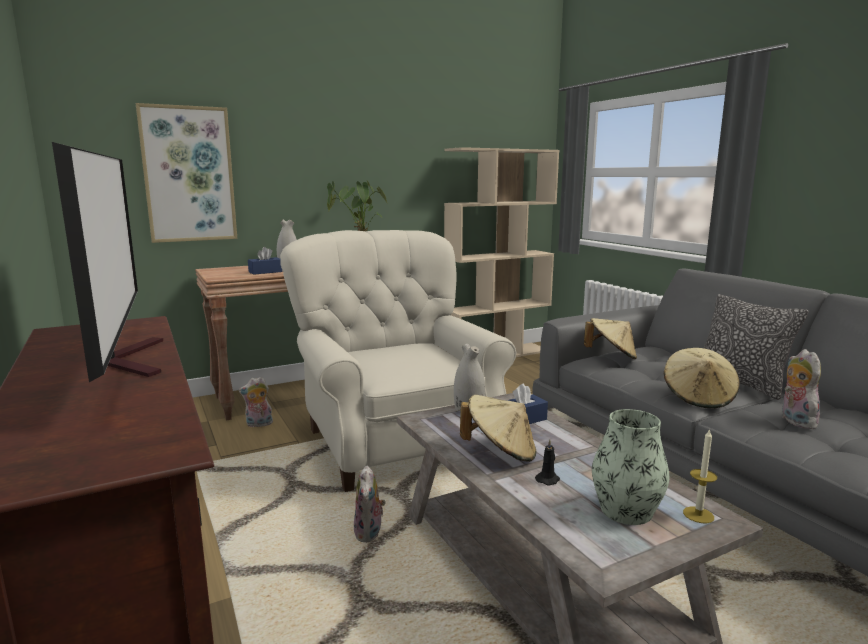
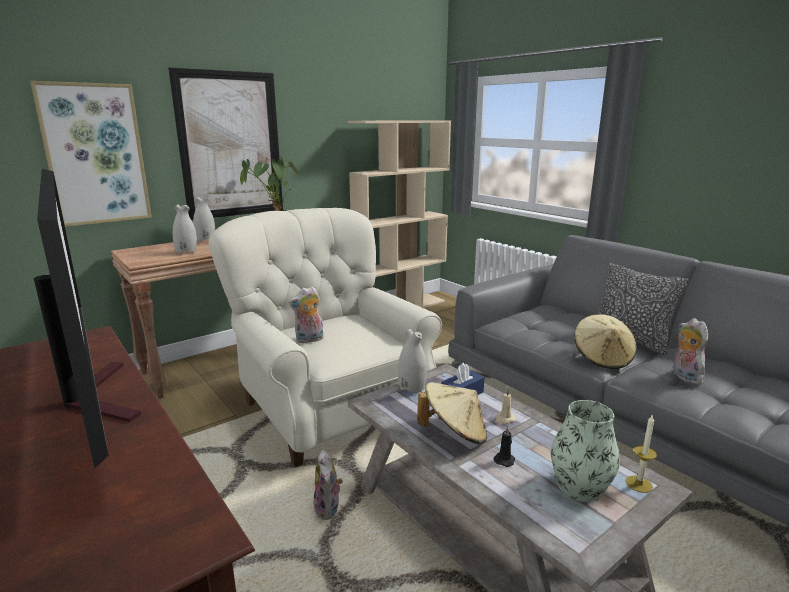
camera: 10 degrees left, 5 degrees up
(258, 424) = (192, 400): plush toy -> plush toy (309, 340)
(265, 272) = (186, 252): blue tissue box -> white vase
(320, 170) = (231, 145): none -> picture
(561, 445) = (504, 419): none -> beige candle
(611, 356) = (518, 318): beige hat -> none

